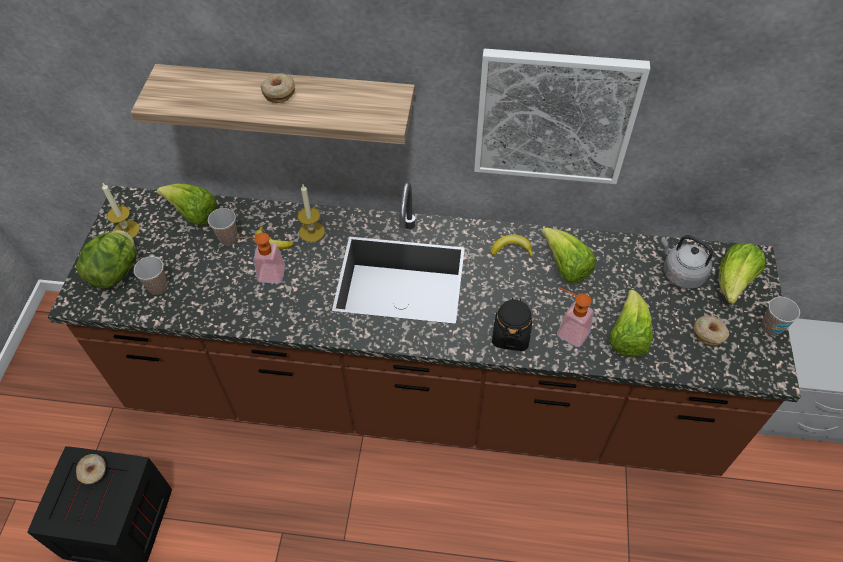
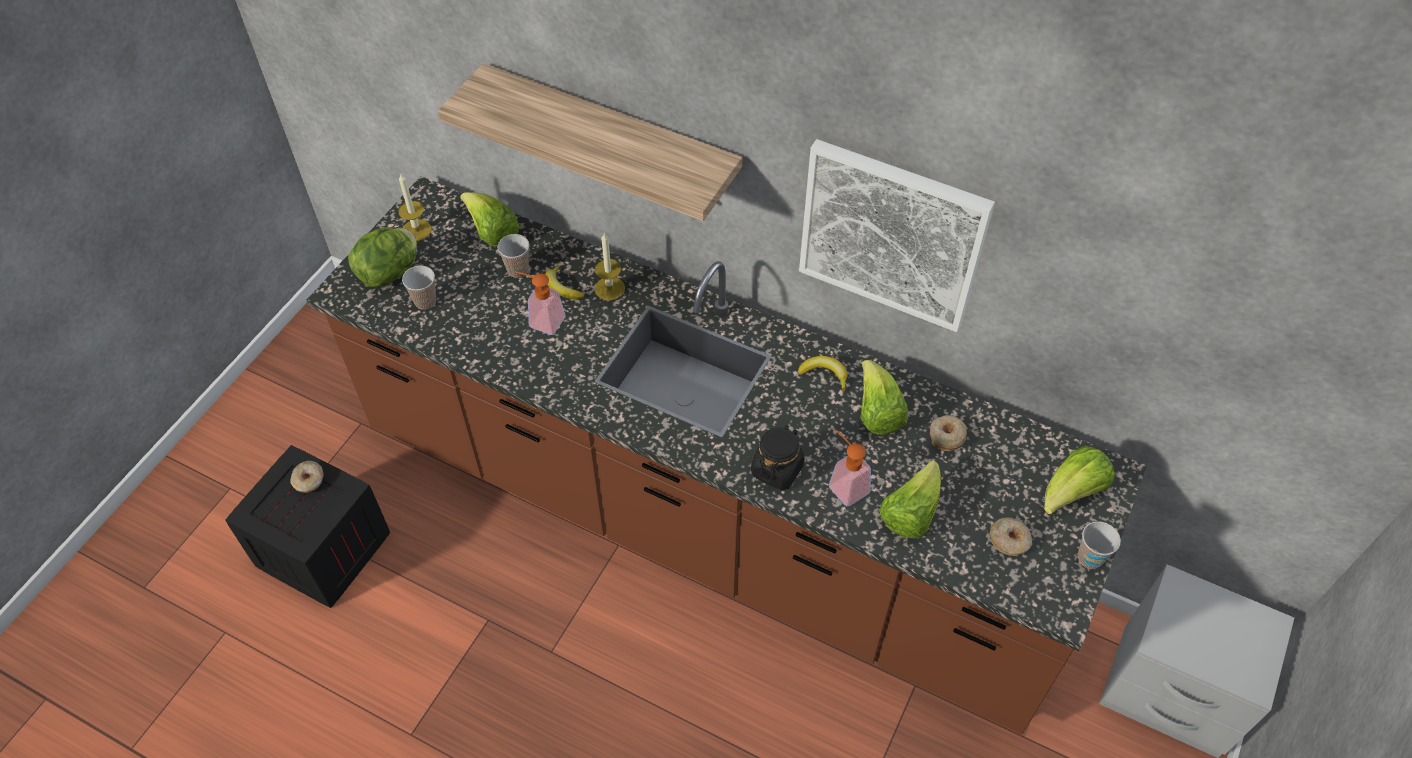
camera: 20 degrees right, 0 degrees up
(279, 92) = (594, 128): donut -> donut (946, 436)
(680, 273) = (1012, 462): grey kettle -> none

